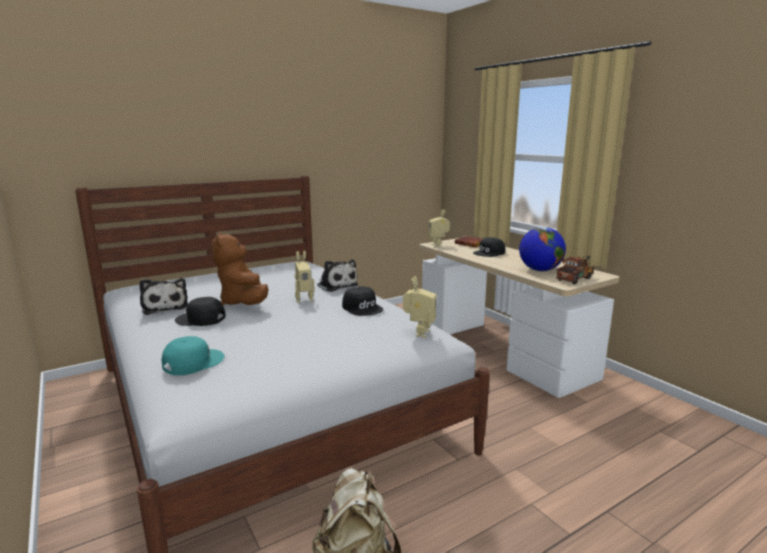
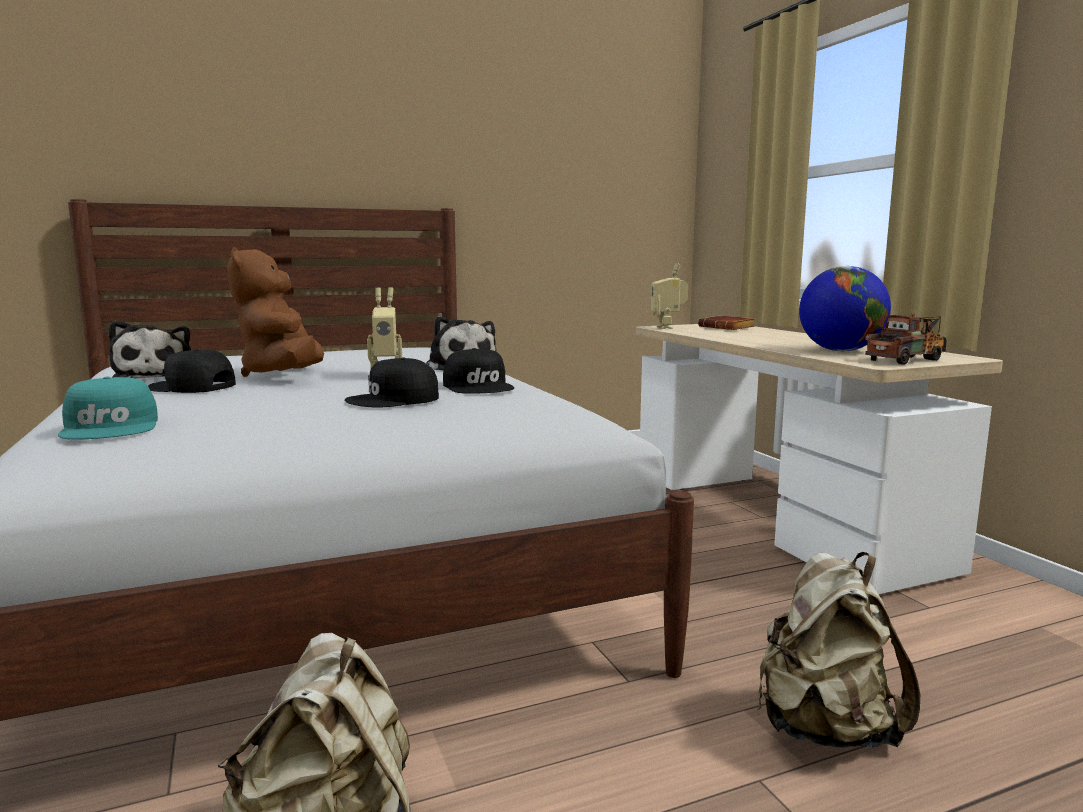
camera: 10 degrees right, 5 degrees down
(192, 362) = (112, 427): turquoise cap -> turquoise cap turned 105 degrees clockwise
(419, 333) = (557, 416): toy robot -> none
(489, 253) = (755, 335): black cap -> black cap (394, 399)
(553, 474) = (824, 728): none -> beige backpack

